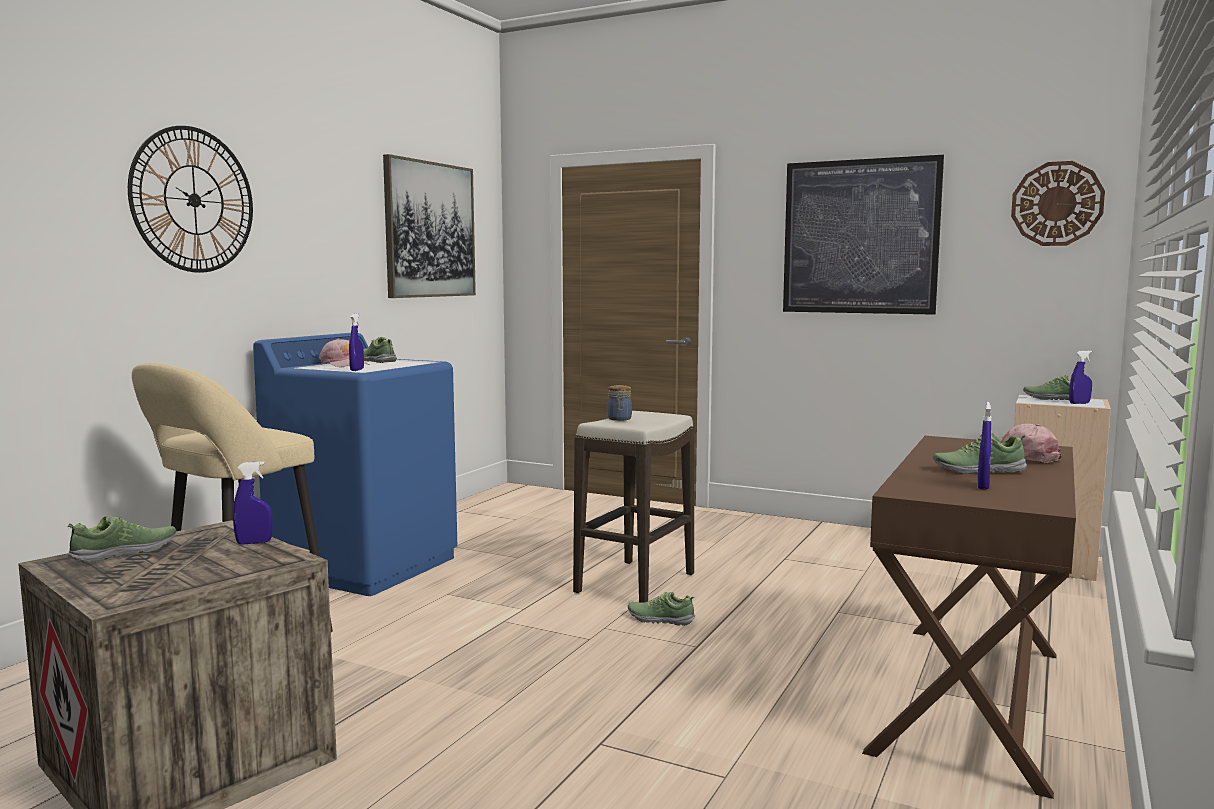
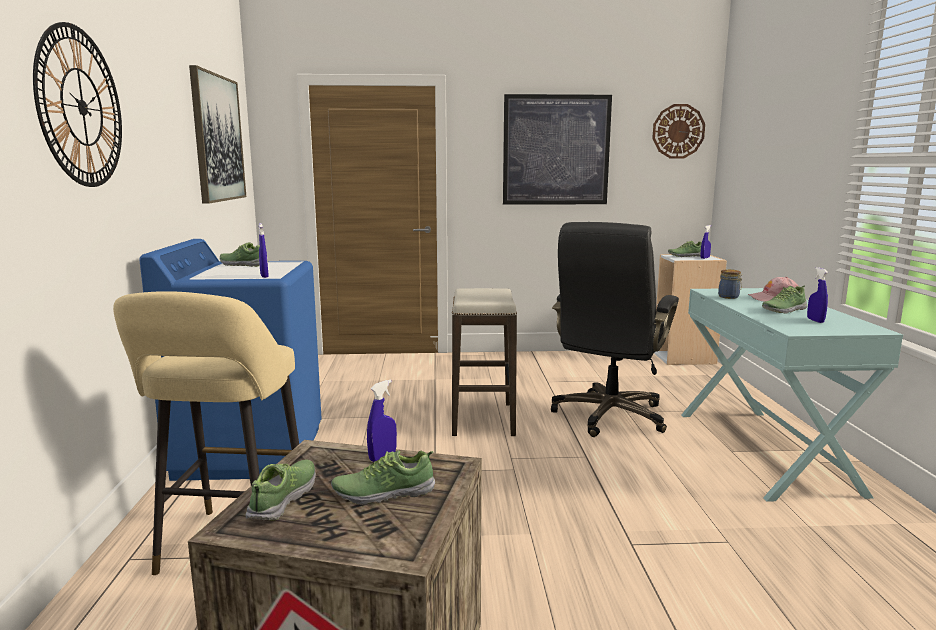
camera: 30 degrees left, 5 degrees up
(345, 364) = (228, 271): pink cap -> none
(619, 419) = (472, 297): jar -> jar (729, 297)
(660, 619) = (537, 442): shoe -> shoe (383, 493)
(808, 610) = (610, 414): none -> black office chair
(972, 699) = (764, 450): brown desk -> turquoise desk

